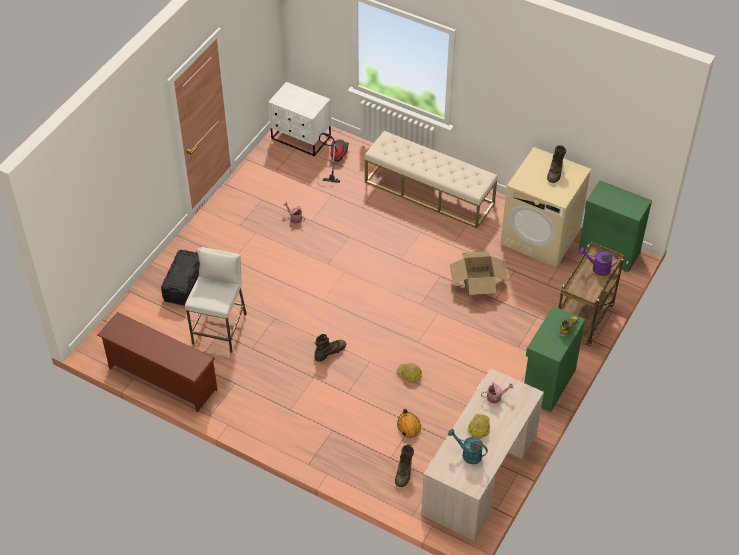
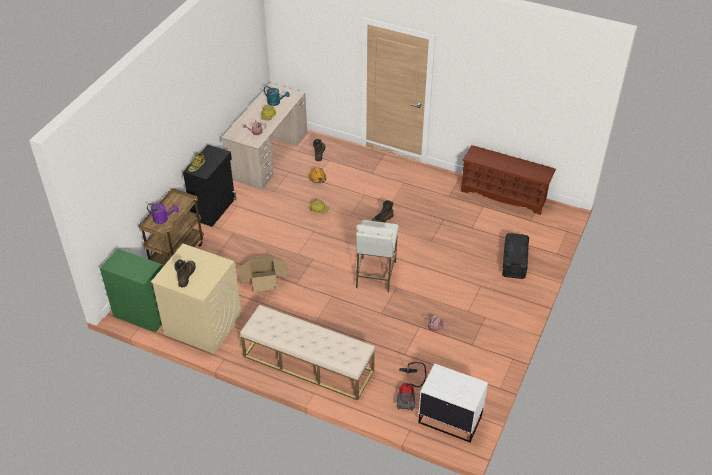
camera: 175 degrees right, 5 degrees down
(220, 328) = (472, 231): white stool -> white stool (375, 275)
(547, 384) = (214, 209): green cabinet -> black cabinet

